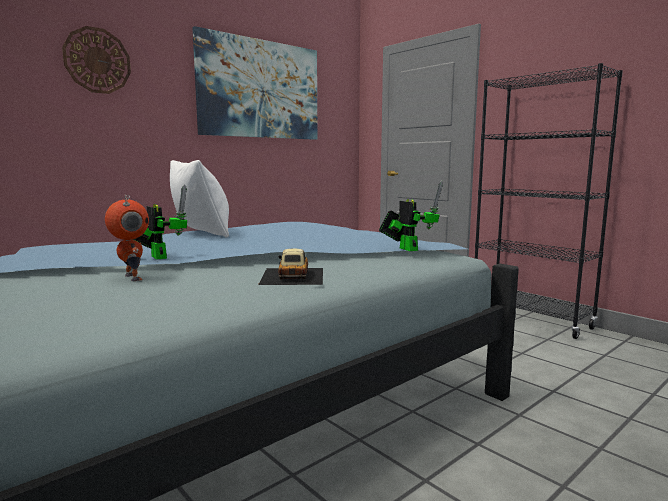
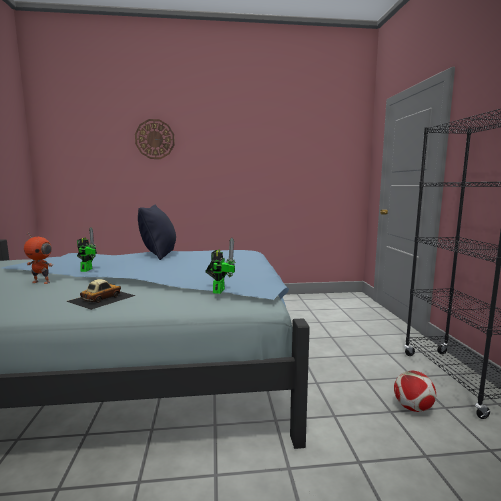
camera: 35 degrees right, 0 degrees up
(131, 278) = (42, 282): toy robot -> toy robot turned 105 degrees clockwise
(202, 234) = (159, 254): white pillow -> black pillow
(260, 89) = (271, 146): picture -> none
(531, 346) = (413, 408): none -> football

